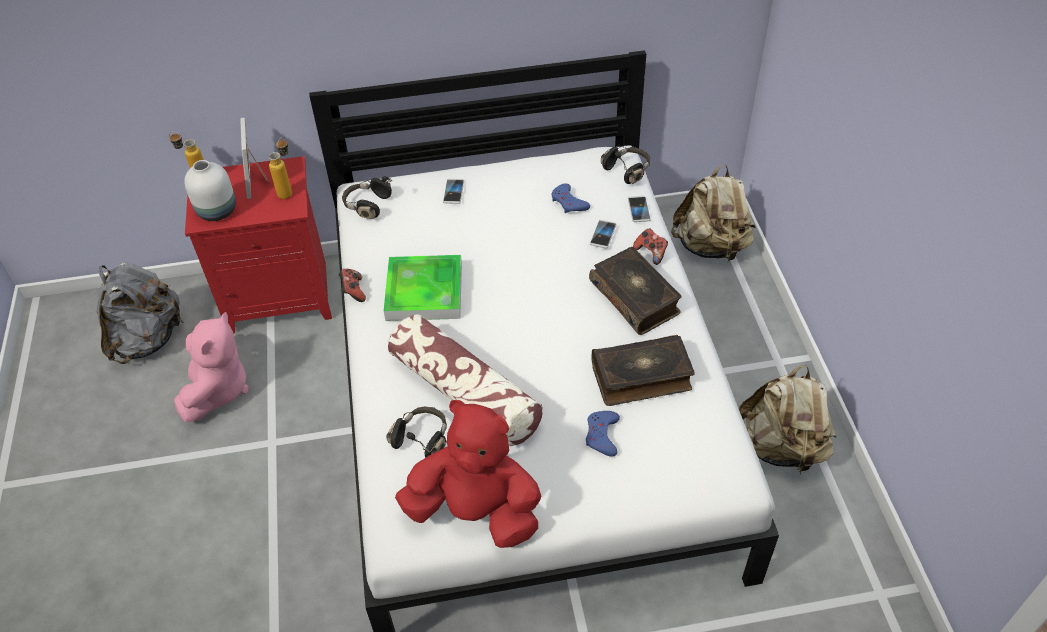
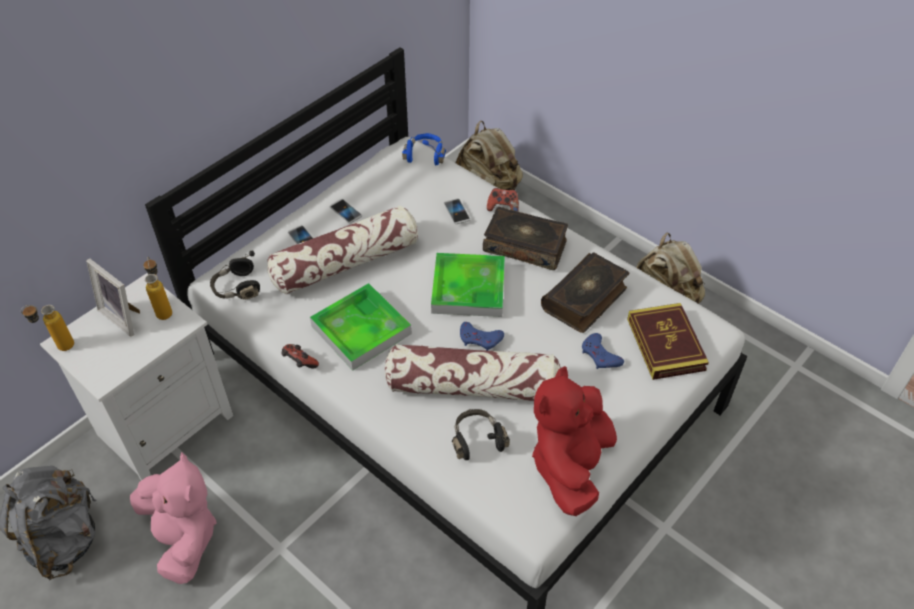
camera: 40 degrees left, 0 degrees up
(218, 210) = (111, 361): white vase -> none
(281, 295) = (165, 424): red nightstand -> white nightstand
(468, 230) = (346, 263): none -> pillow
(476, 512) = (570, 465): red plush toy -> red plush toy turned 45 degrees counterclockwise
(544, 307) = (468, 288): none -> tray
(569, 202) = (406, 201): blue game controller -> blue game controller (480, 339)
(627, 170) = (425, 155): black headphones -> blue headphones
(639, 209) = (463, 180): phone -> phone (345, 212)
(675, 464) = (665, 344): none -> book

